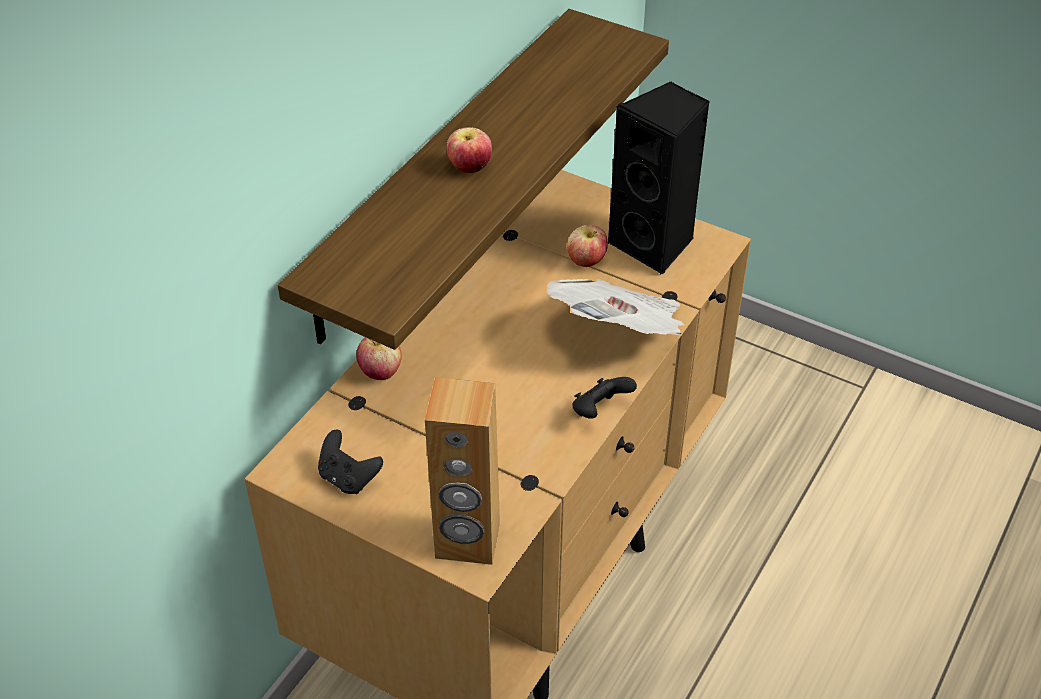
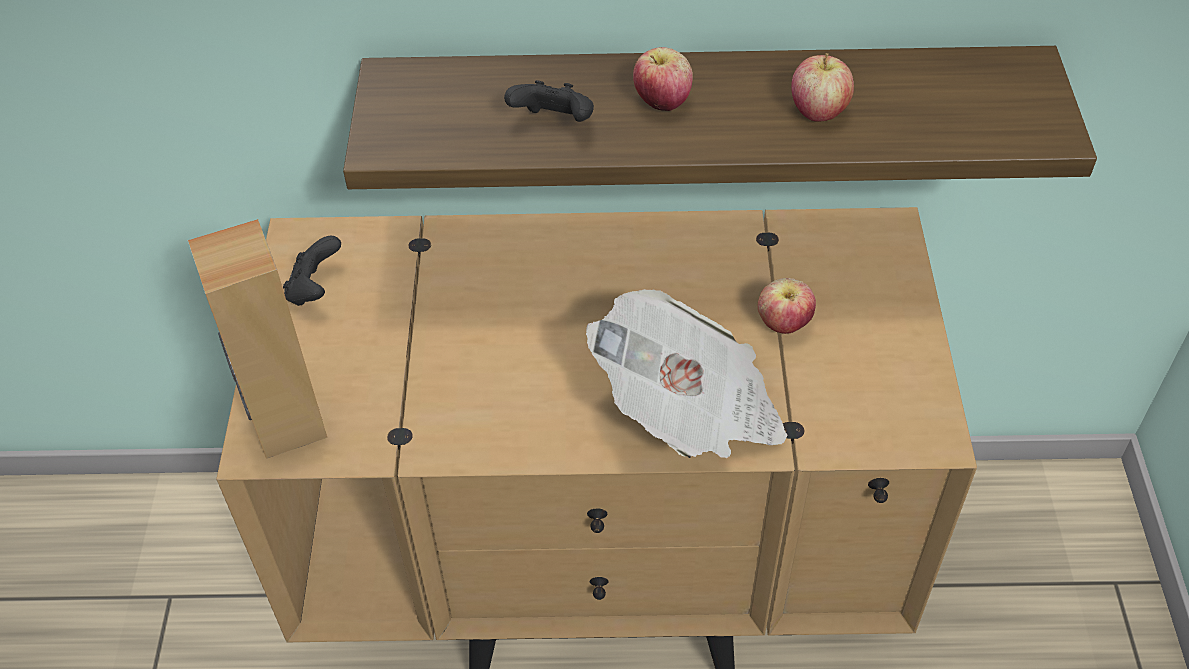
camera: 60 degrees right, 5 degrees up
(380, 371) = (474, 240): apple -> apple (818, 111)
(600, 411) = (548, 449): black game controller -> black game controller (554, 123)
(655, 244) = (871, 374): black speaker -> none

